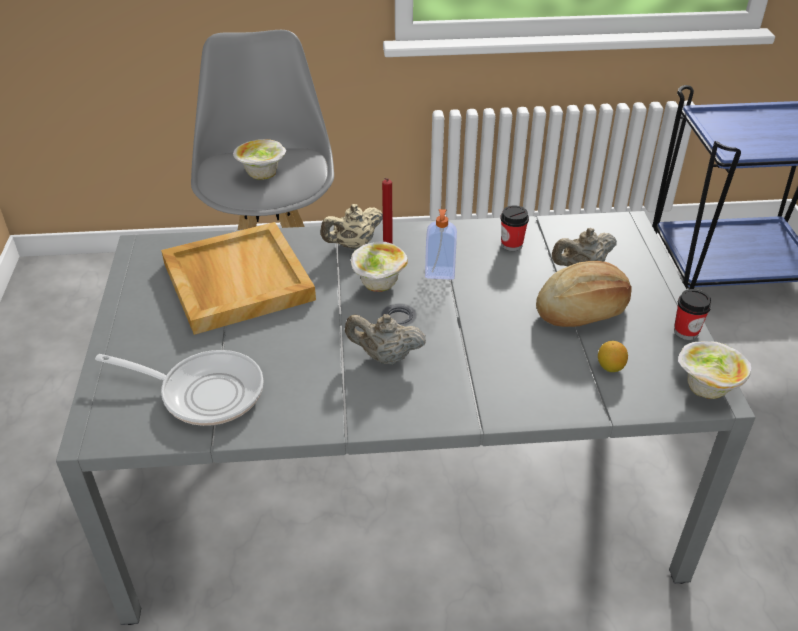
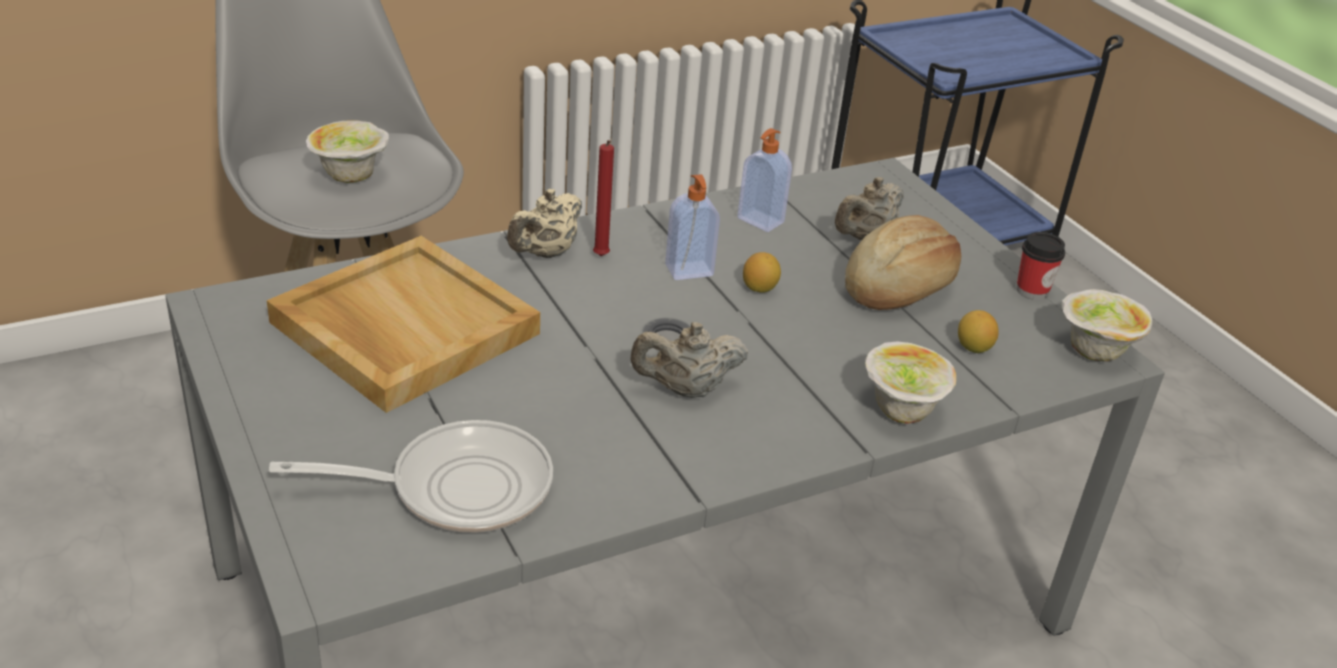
camera: 25 degrees left, 5 degrees down
(378, 284) = (614, 299): bowl -> bowl (900, 411)
(480, 294) = (759, 288): none -> lemon
(511, 245) = (759, 221): cup -> soap dispenser

